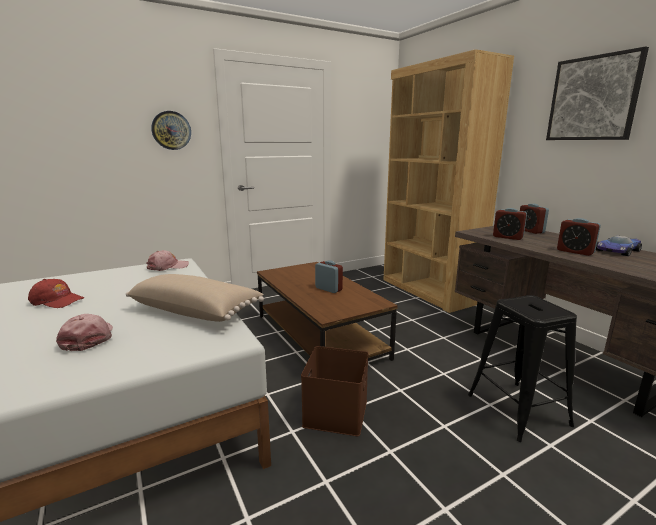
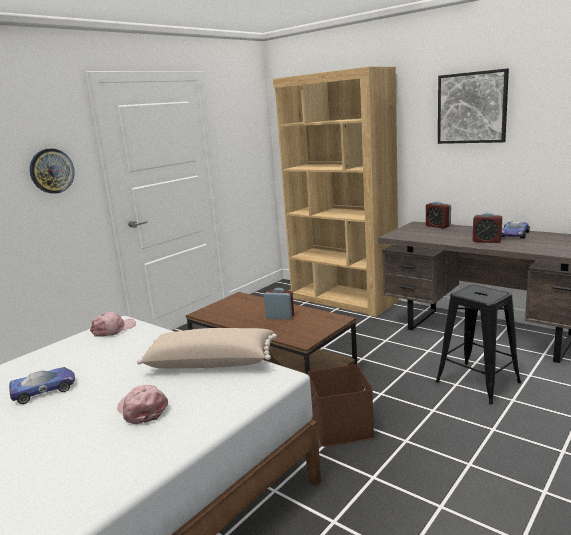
camera: 20 degrees left, 0 degrees up
(57, 300) = (44, 389): red cap -> toy car
(507, 237) = (426, 236): alarm clock -> none

